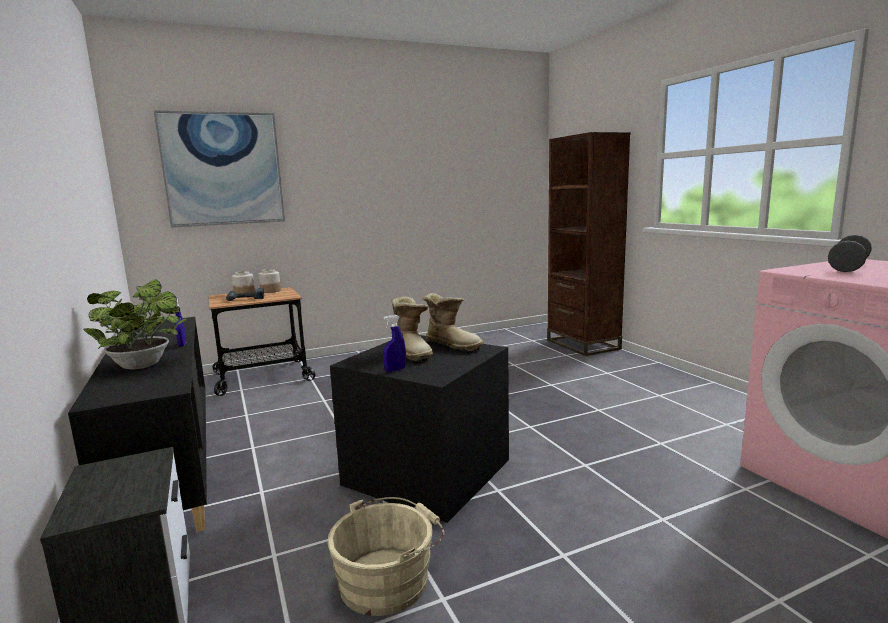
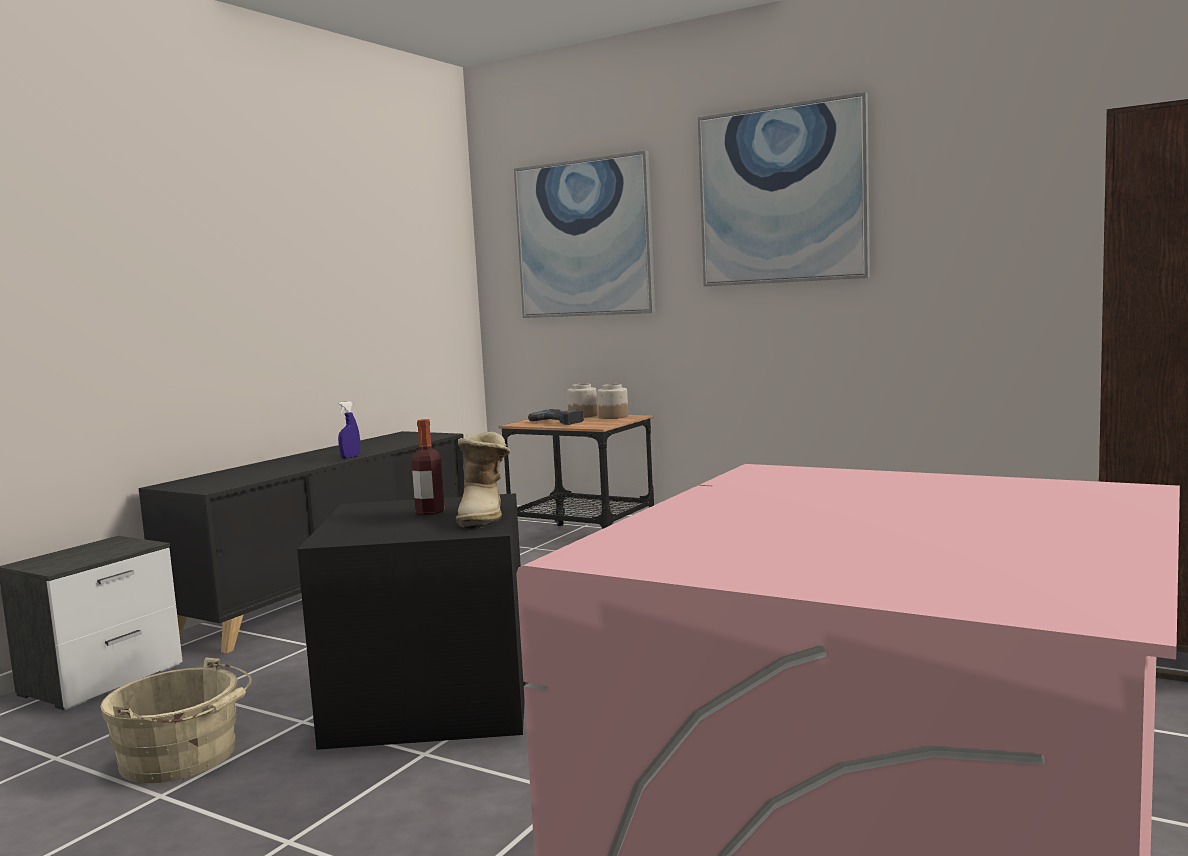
camera: 55 degrees right, 5 degrees down
(144, 366) = (272, 468): potted plant -> none
(364, 152) = (782, 195): none -> picture
(395, 370) = (345, 523): blue spray bottle -> none
(414, 351) = (430, 512): boot -> bottle
(848, 267) = (921, 493): grey dumbbell -> none

